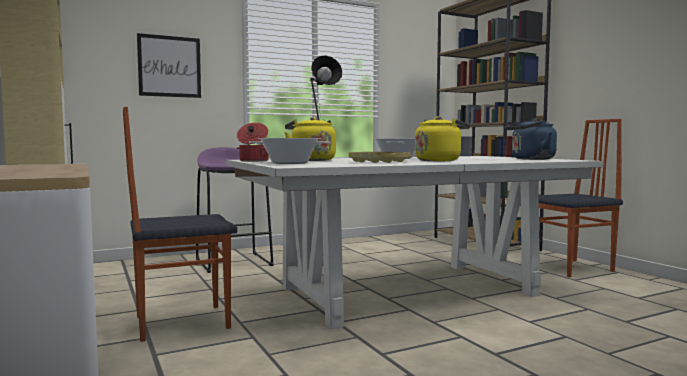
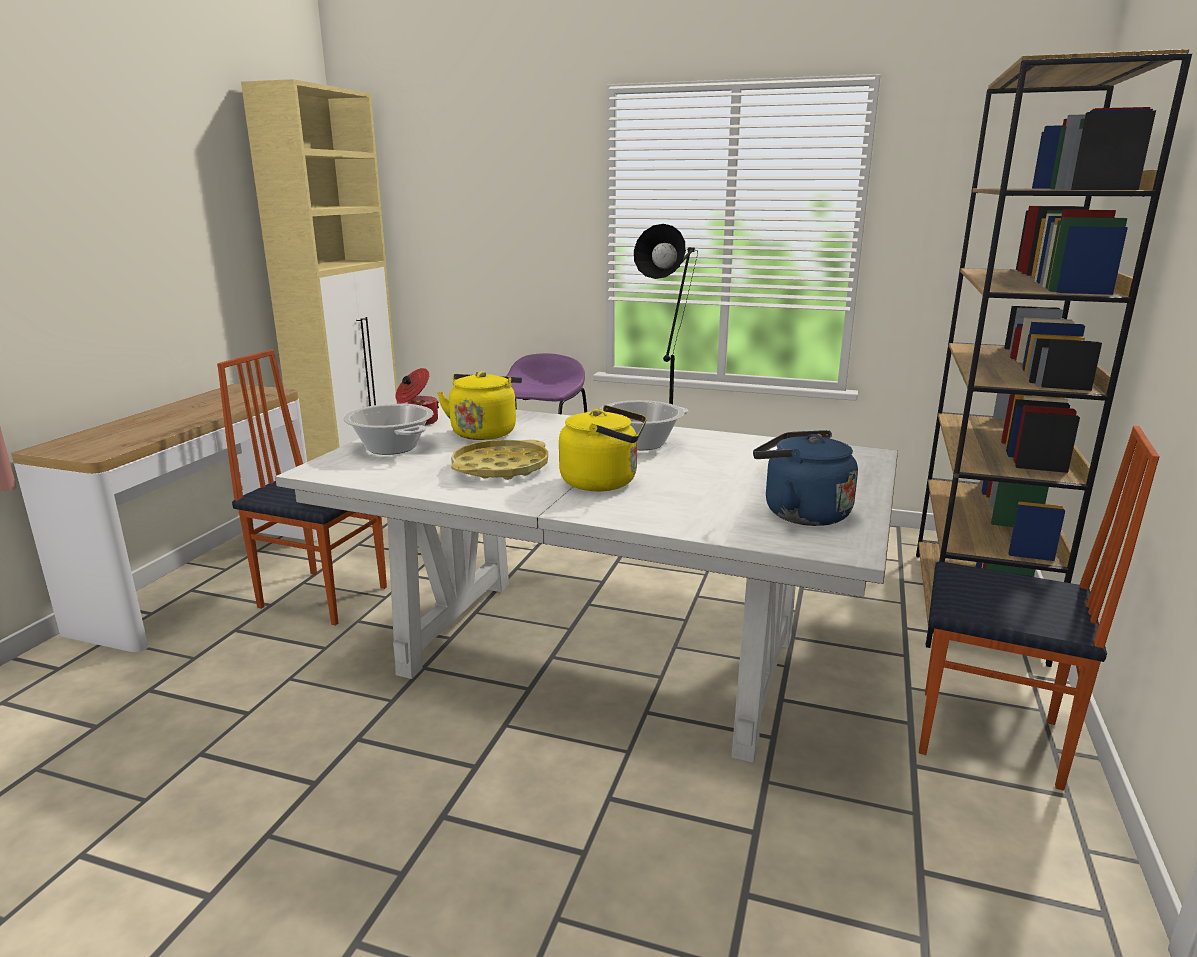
camera: 45 degrees right, 15 degrees up
(169, 66) = (506, 229): picture -> none

